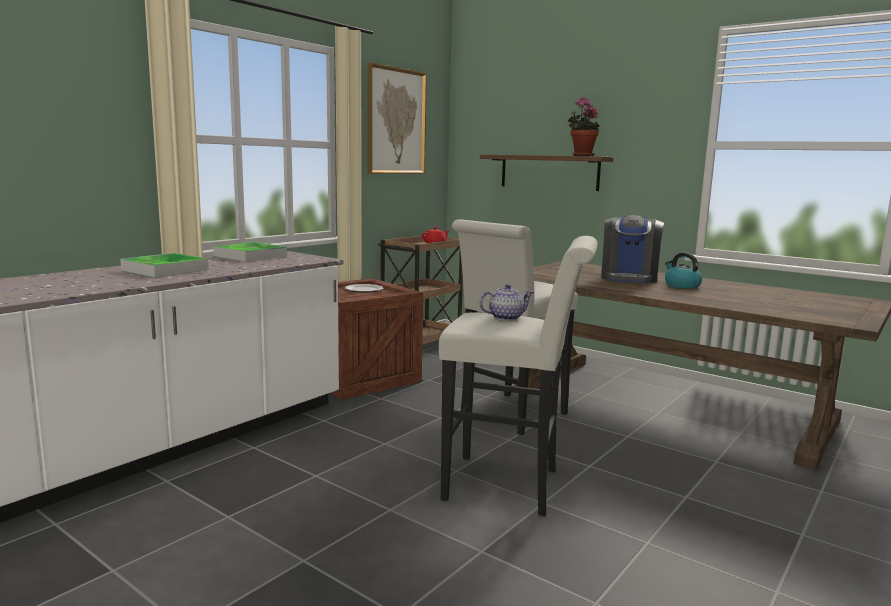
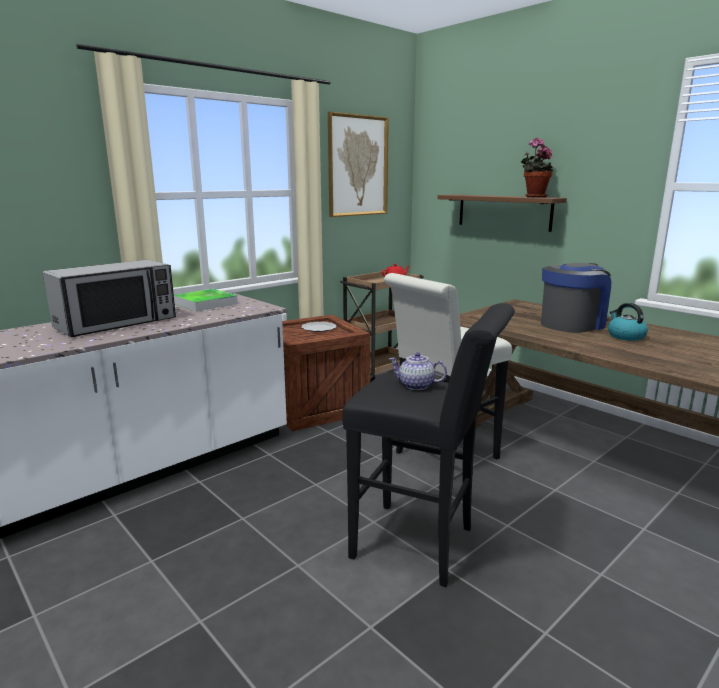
camera: 10 degrees right, 5 degrees up
(165, 270) = (117, 323): tray -> microwave
(506, 317) = (416, 385): teapot -> teapot turned 150 degrees counterclockwise
(511, 486) = (422, 545): white stool -> black stool
(629, 278) = (572, 324): coffee machine -> coffee machine turned 150 degrees counterclockwise

